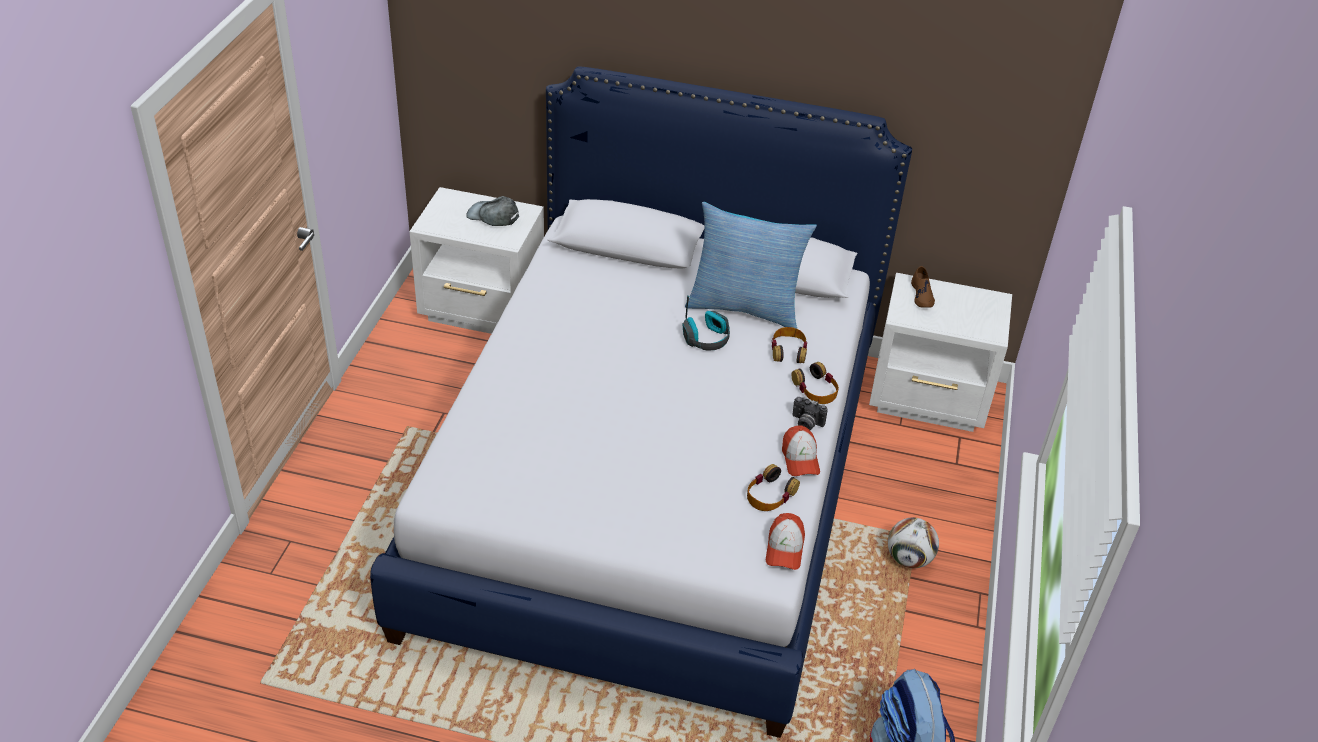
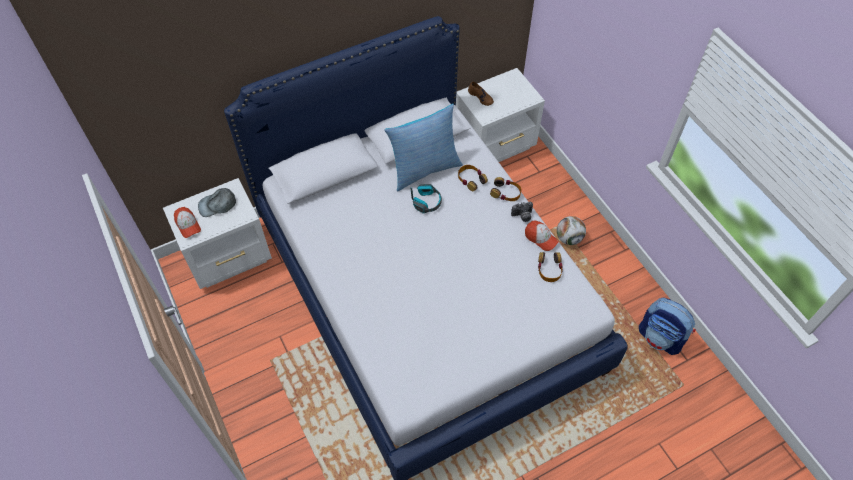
camera: 40 degrees left, 15 degrees up
(784, 548) = (585, 293): cap -> cap (188, 225)

